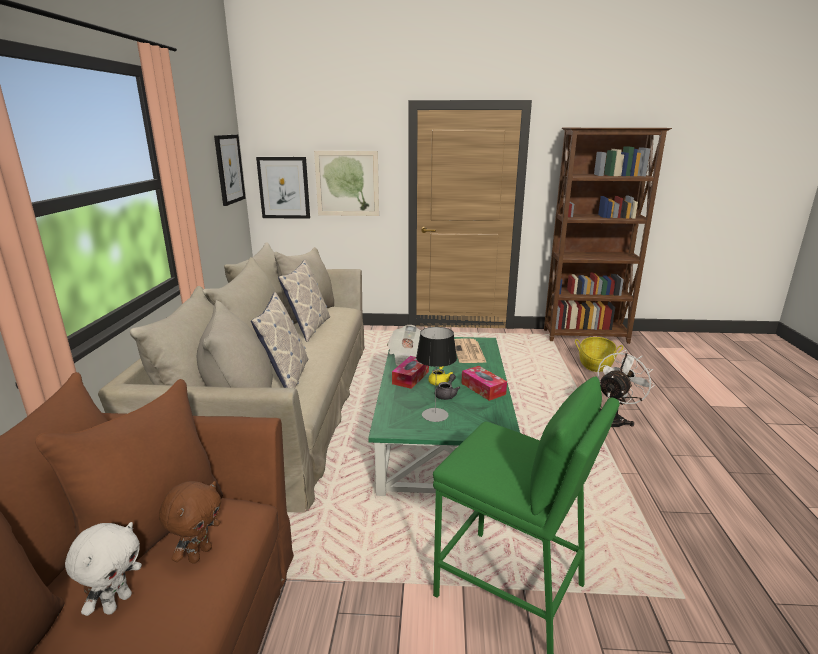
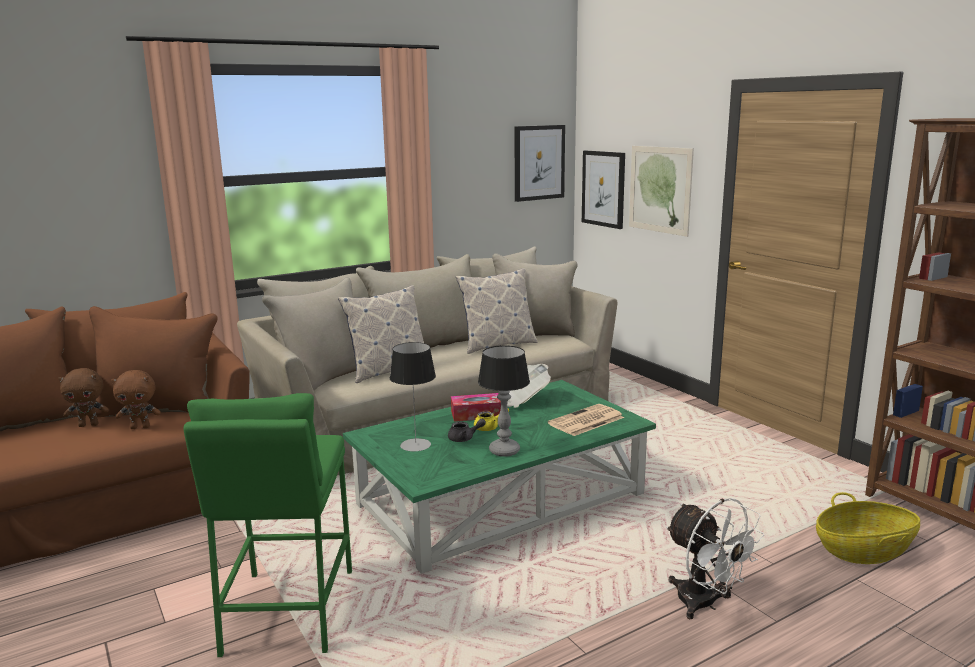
camera: 55 degrees right, 5 degrees down
(117, 602) = (89, 425): white plush toy -> brown plush toy
(483, 388) = (504, 450): tissue box -> table lamp
(614, 420) = (705, 604): white fan -> white fan turned 45 degrees clockwise

